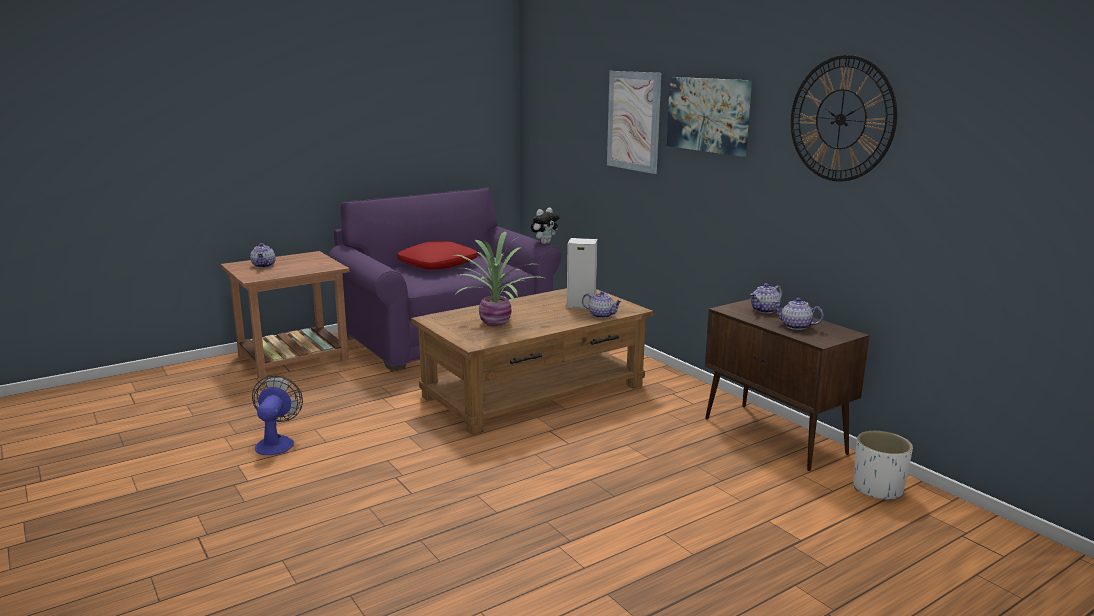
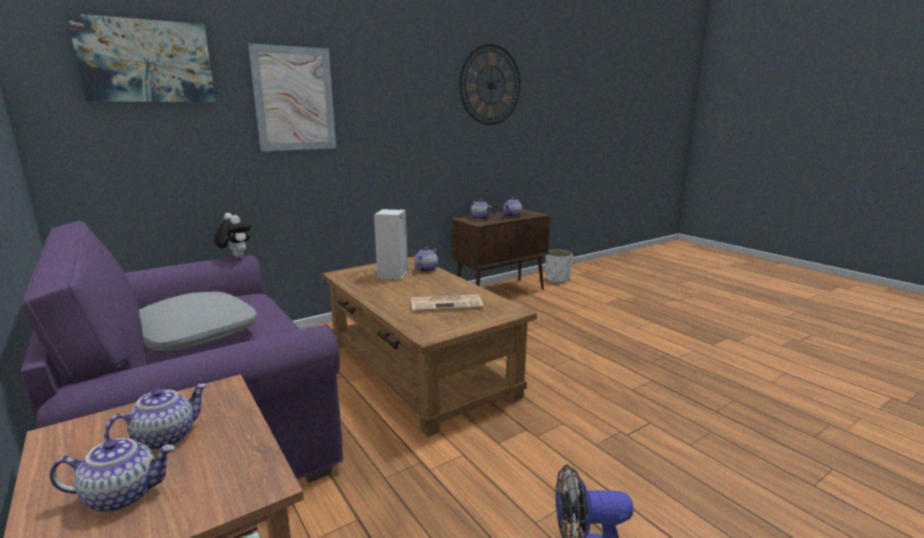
camera: 90 degrees left, 0 degrees up
(298, 265) = (165, 437): none -> teapot
(437, 265) = (197, 333): red pillow -> grey pillow
(497, 323) = (447, 304): potted plant -> newspaper
(708, 115) = (389, 87): picture -> picture (146, 61)

